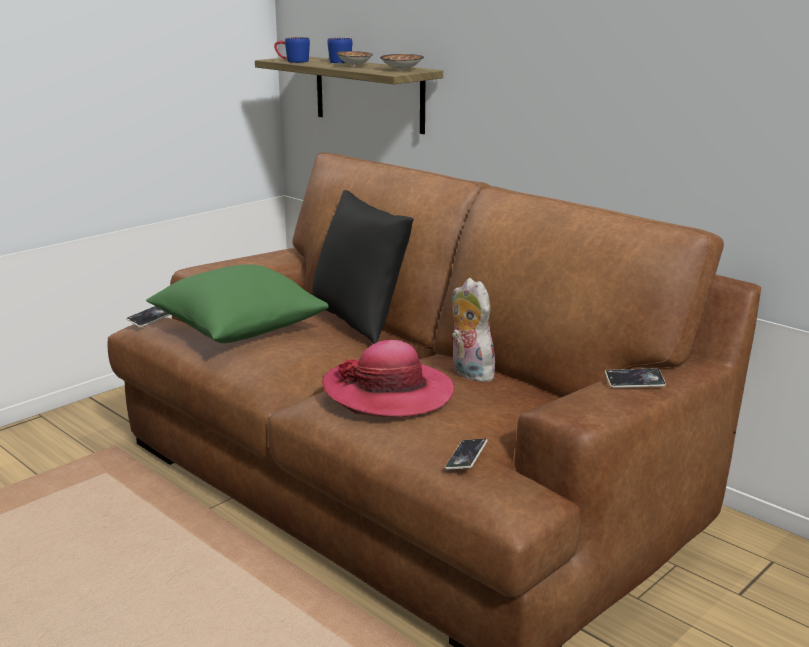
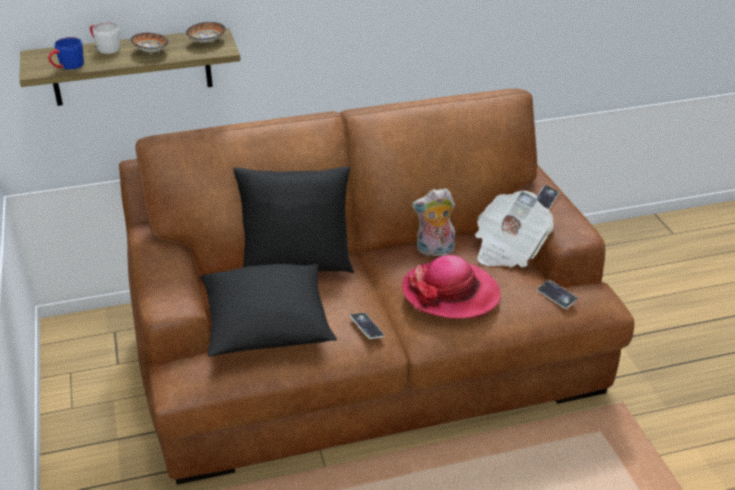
camera: 60 degrees left, 15 degrees up
(149, 319) = (179, 373): phone -> phone (366, 328)
(238, 330) = (267, 328): green pillow -> black pillow
(341, 61) = (105, 48): blue mug -> white mug
(529, 406) = (508, 248): none -> newspaper

